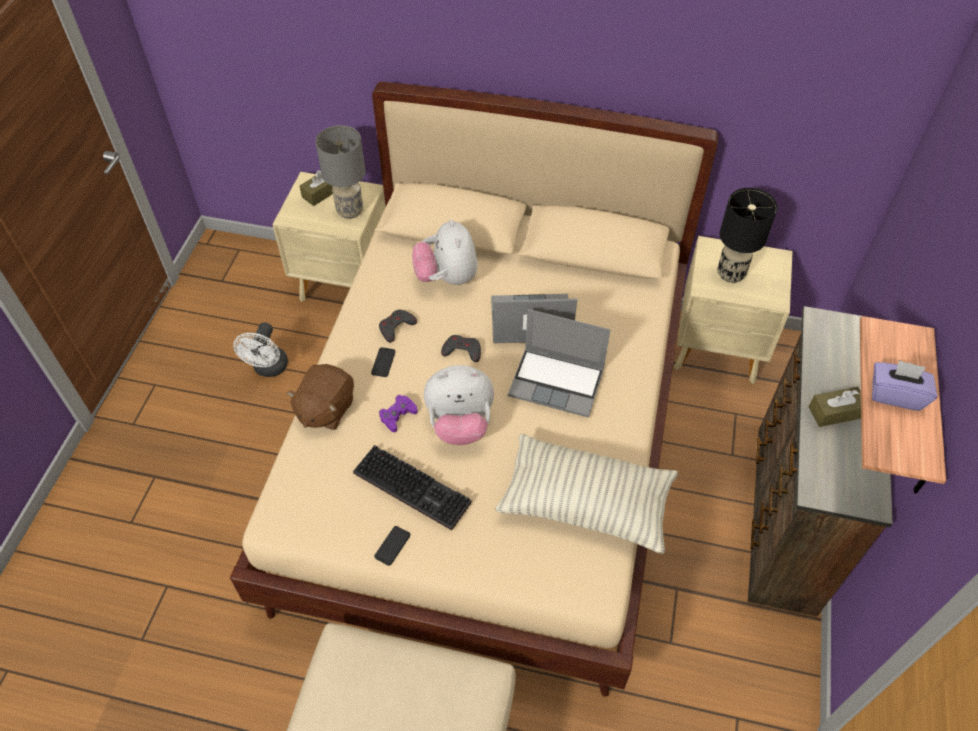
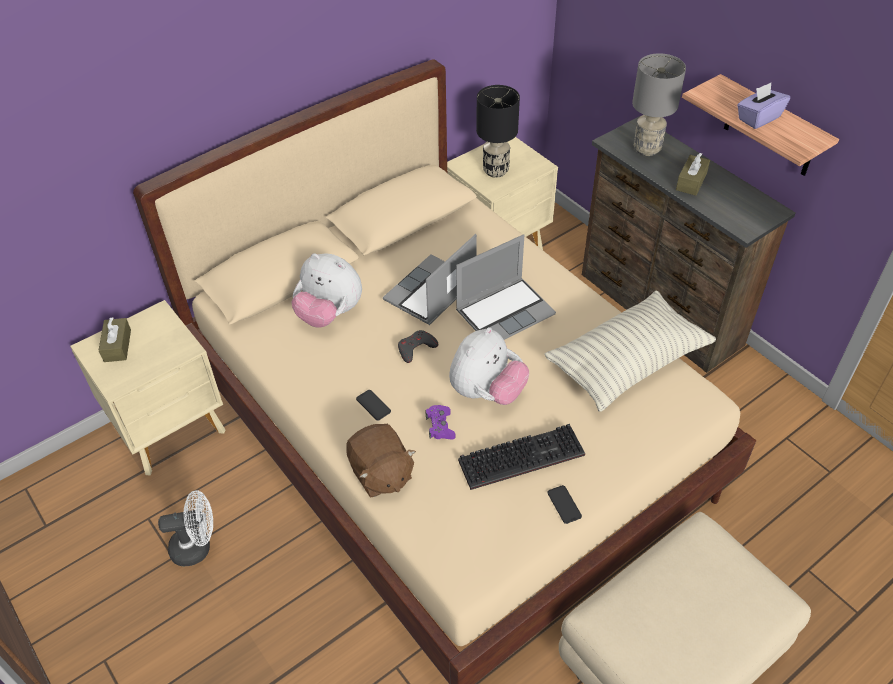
camera: 50 degrees left, 5 degrees down
(269, 369) = (197, 547): white fan -> white fan turned 60 degrees counterclockwise
(350, 210) = (165, 338): grey table lamp -> grey table lamp (646, 149)
(396, 327) = (345, 376): grey game controller -> none

